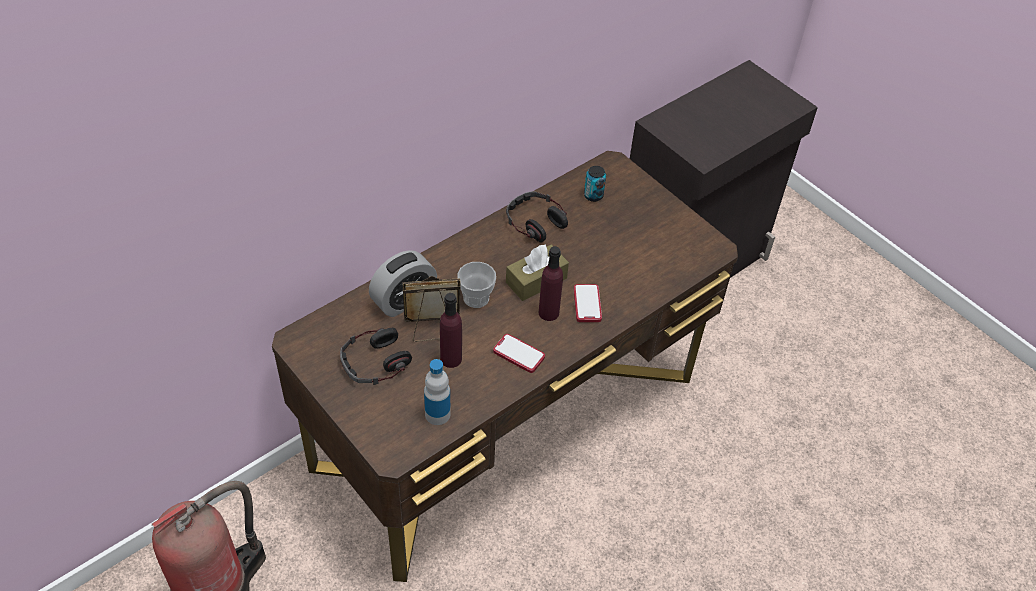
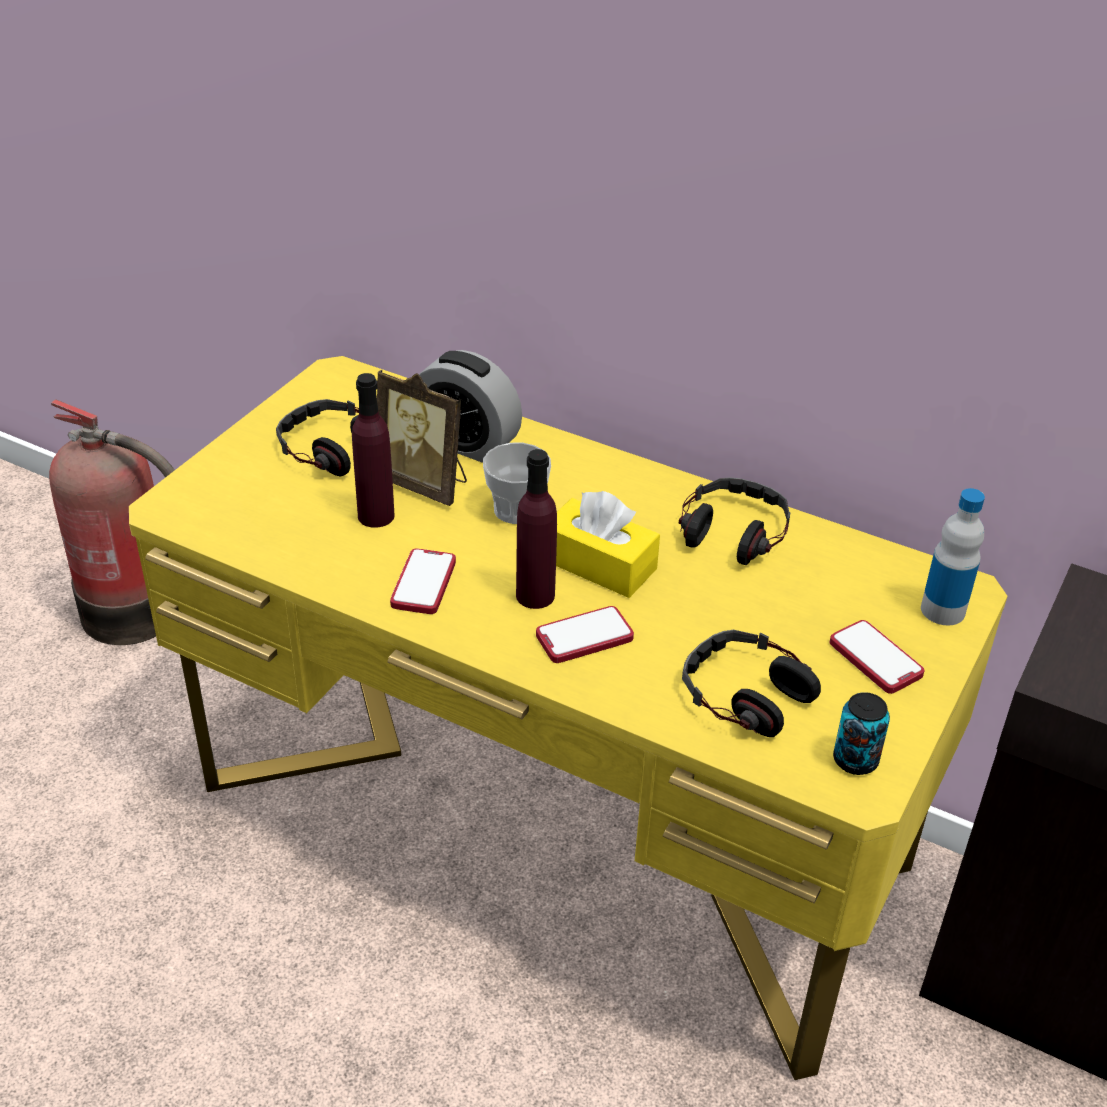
camera: 70 degrees right, 10 degrees down
(432, 329) = (425, 484): picture frame -> picture frame turned 150 degrees clockwise
(437, 414) = (261, 530): bottle -> bottle (942, 610)
(507, 422) = (548, 824): brown desk -> yellow desk
(536, 280) = (599, 564): brown tissue box -> yellow tissue box
(593, 195) = (857, 584): can -> can (855, 760)
(643, 211) = (875, 659): none -> phone
(648, 262) = (745, 694): none -> headphones

